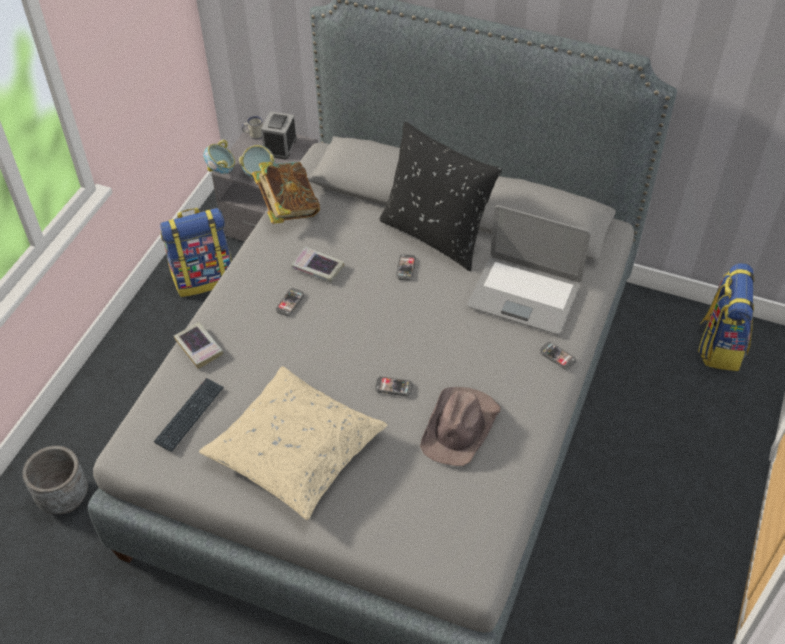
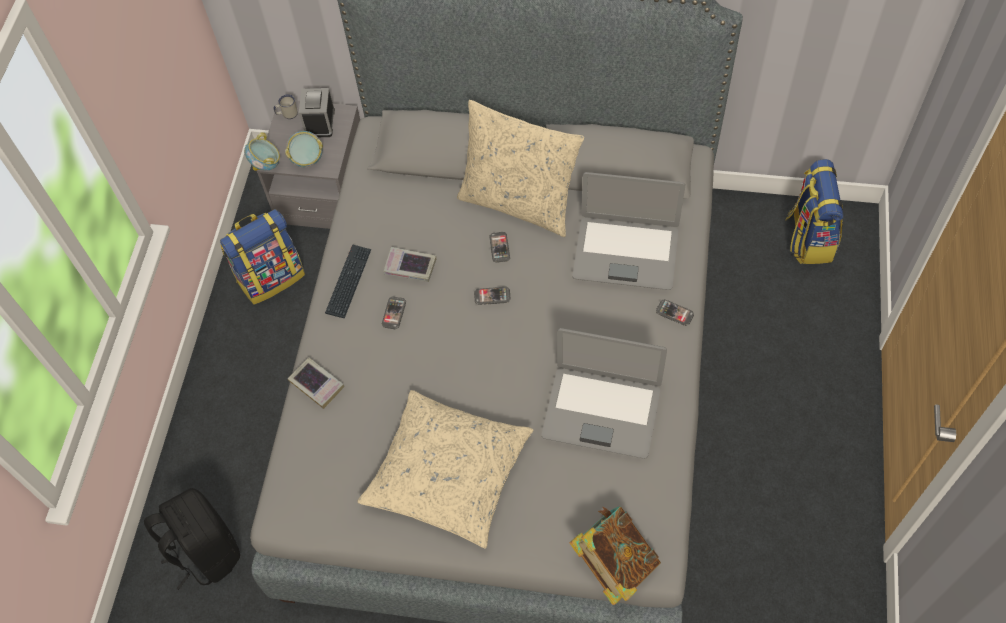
camera: 10 degrees left, 10 degrees up
(64, 498) = (206, 551): grey planter -> black backpack
(190, 415) = (332, 461): keyboard -> keyboard (349, 281)
(288, 209) = (359, 205): book -> book (614, 563)
(394, 387) = (525, 383): phone -> phone (492, 296)
(436, 234) = (519, 202): black pillow -> beige pillow
(461, 427) = (601, 411): brown hat -> laptop

